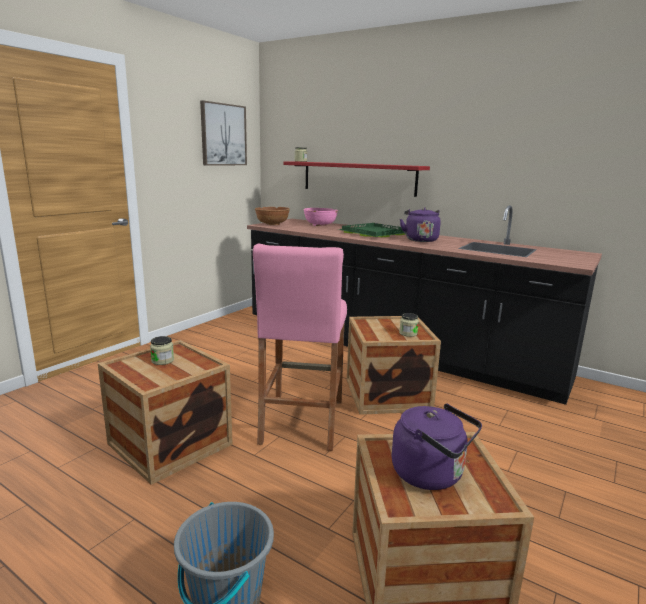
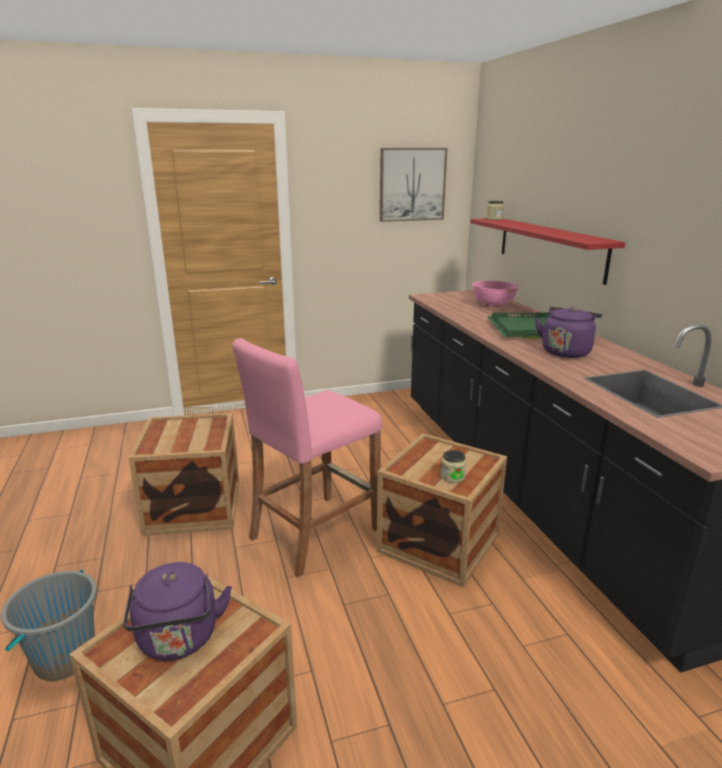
camera: 40 degrees right, 5 degrees up
(162, 361) = (191, 430): jar -> none
(272, 224) = (439, 296): brown bowl -> none

